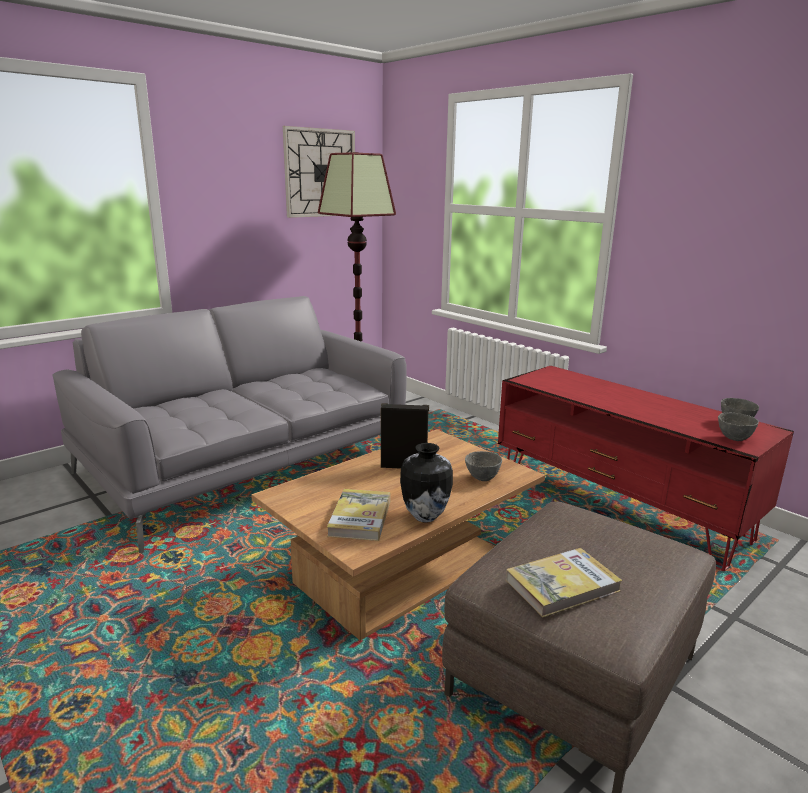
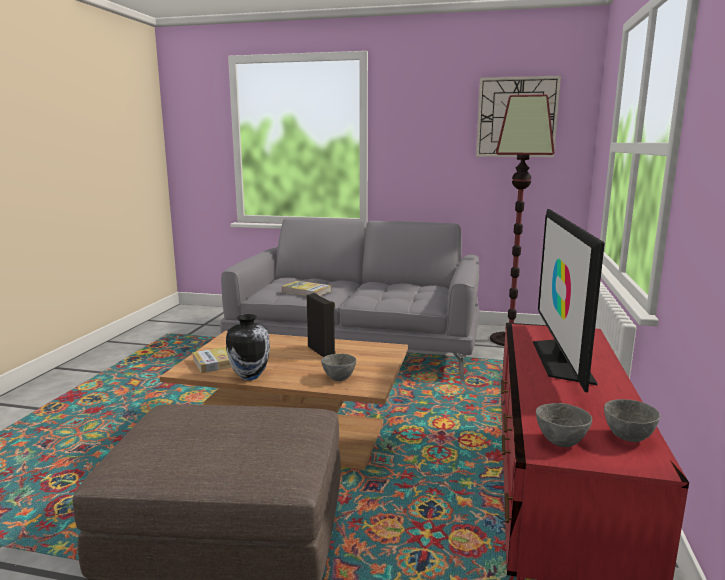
camera: 55 degrees right, 5 degrees down
(562, 585) = (173, 433): book -> book (306, 291)
(599, 393) = (560, 359): none -> television

